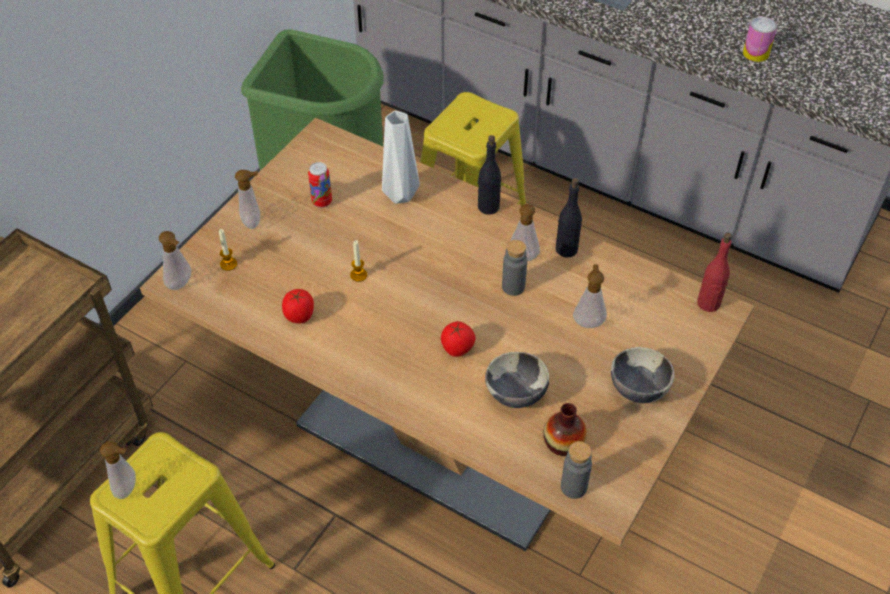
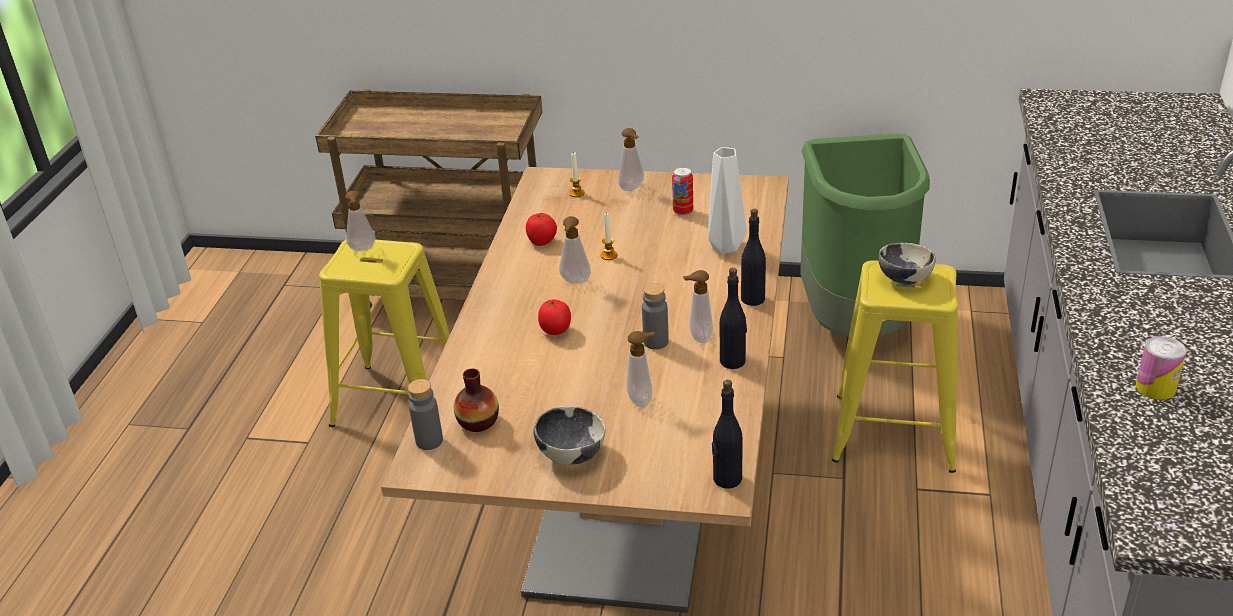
camera: 70 degrees right, 15 degrees down
(181, 284) = (540, 181): soap dispenser -> soap dispenser (575, 282)
(515, 394) = (521, 378): bowl -> bowl (904, 279)
(708, 303) = (727, 479): red bottle -> black bottle

